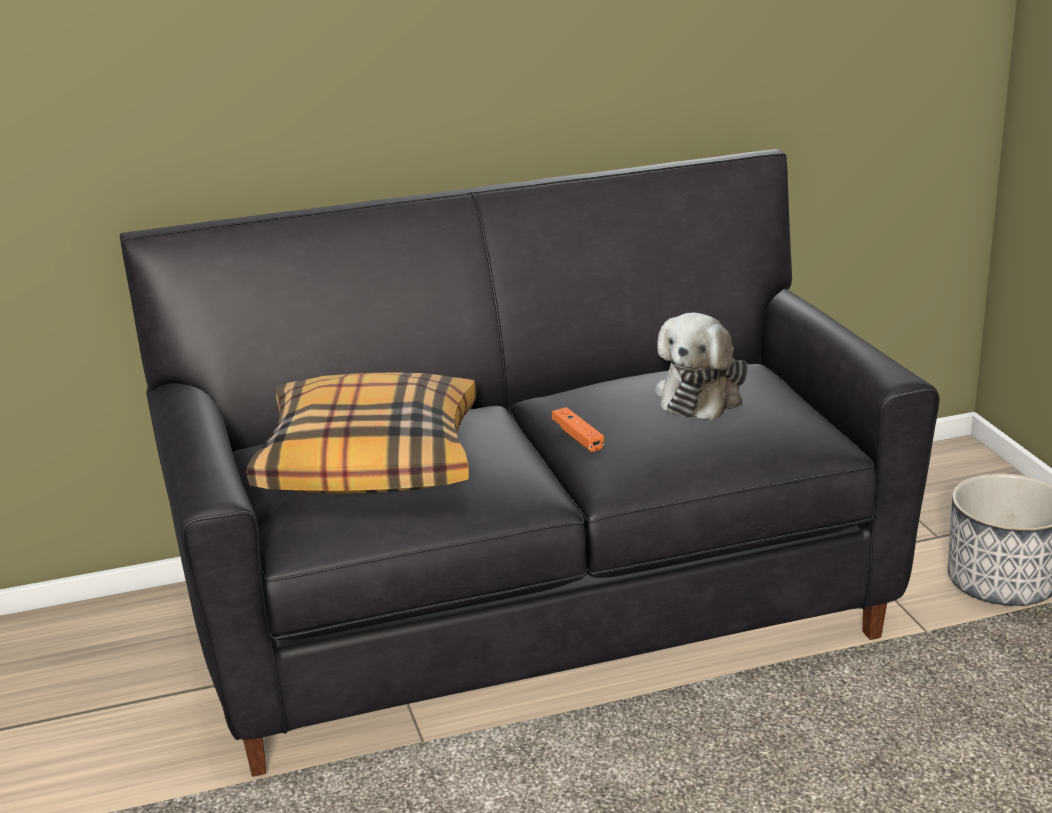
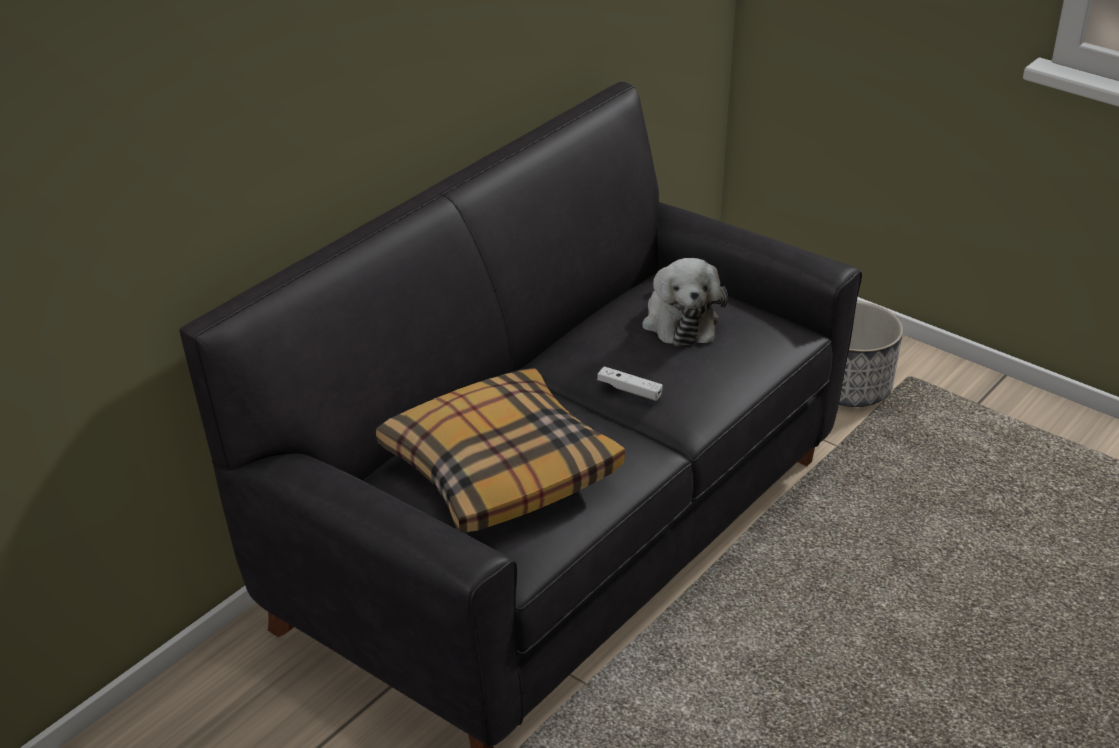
camera: 35 degrees left, 10 degrees up
(577, 437) = (629, 390): orange game controller -> white game controller

